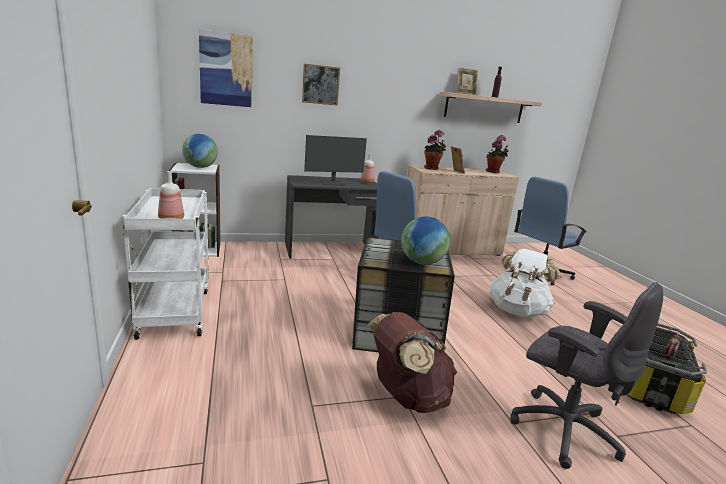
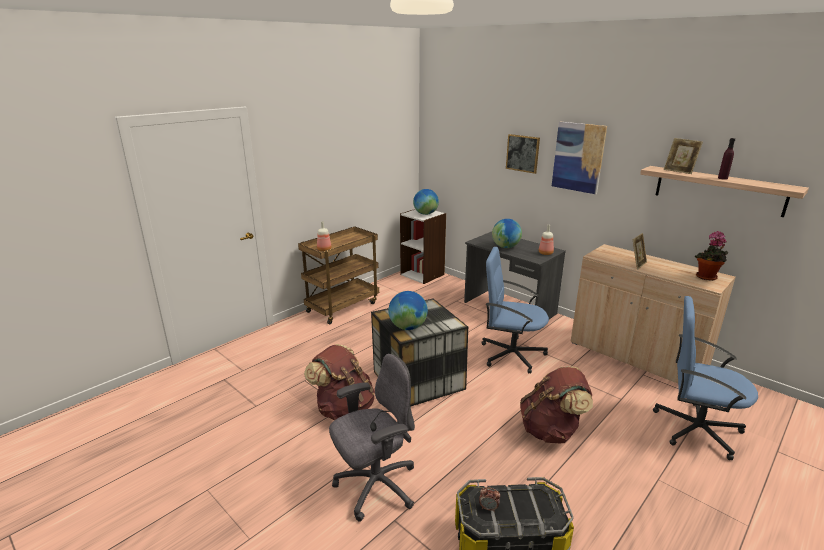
camera: 60 degrees right, 5 degrees up
(174, 311) = (342, 306): white cart -> brown cart
(226, 70) = (455, 139): picture -> picture (578, 157)
(332, 183) = (506, 247): monitor -> globe
(432, 168) = (618, 254): potted plant -> none
(517, 311) = (551, 430): white backpack -> brown backpack
(562, 429) = (375, 486): grey office chair -> grey office chair turned 135 degrees counterclockwise

